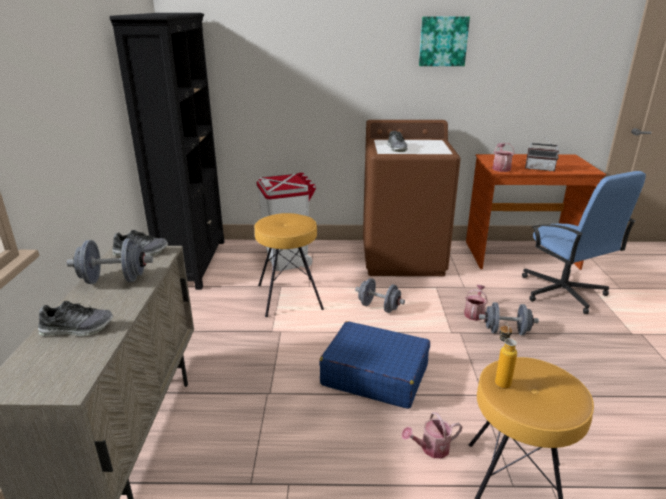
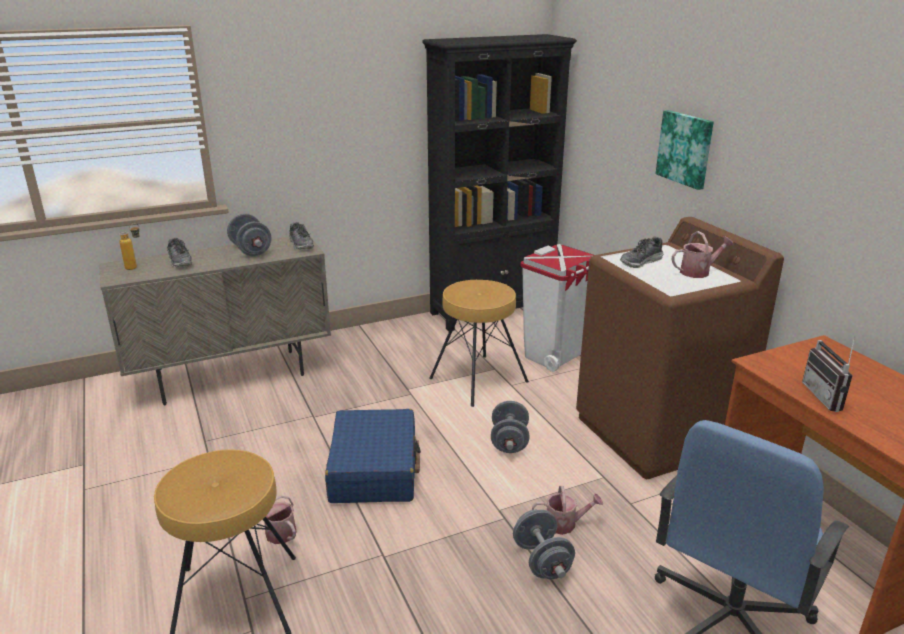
camera: 65 degrees right, 0 degrees up
(443, 41) = (807, 122): picture -> picture (685, 148)
(500, 379) = (220, 458): bottle -> bottle (136, 267)
(501, 168) = (772, 362): watering can -> watering can (698, 272)

